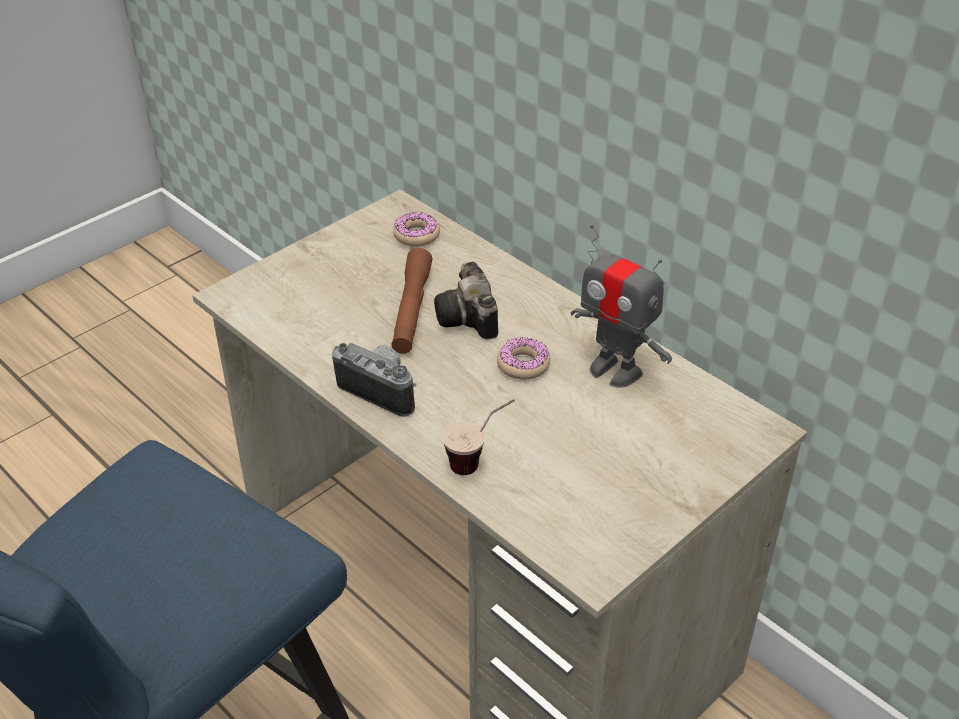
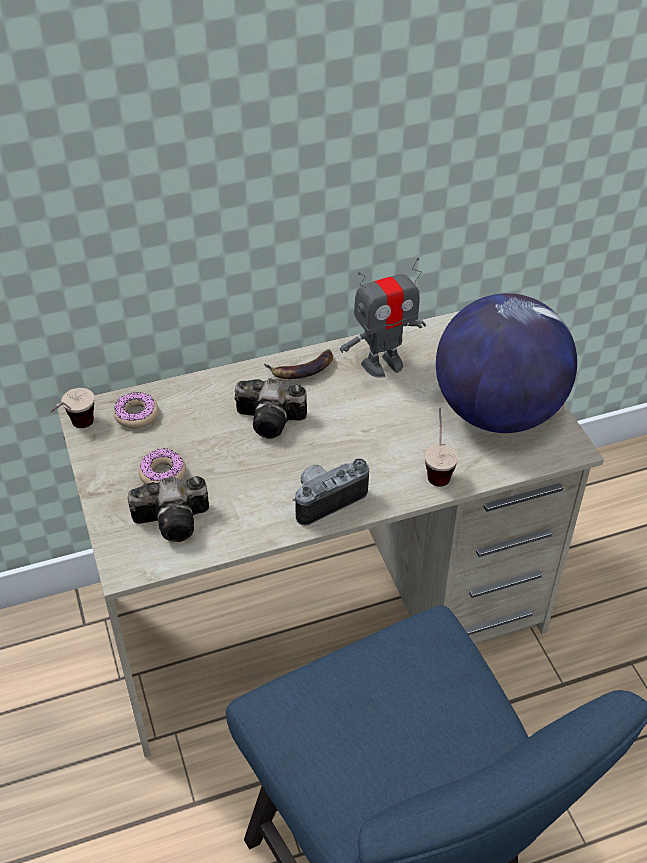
camera: 65 degrees left, 5 degrees up
(299, 303) = (176, 520): none -> camera
(374, 210) = (76, 430): none -> cup
(411, 310) = (237, 450): brown flashlight -> none
(523, 365) = (347, 409): donut -> donut (163, 474)
(560, 315) = (302, 369): none -> banana
(607, 487) = (497, 412): none -> globe

